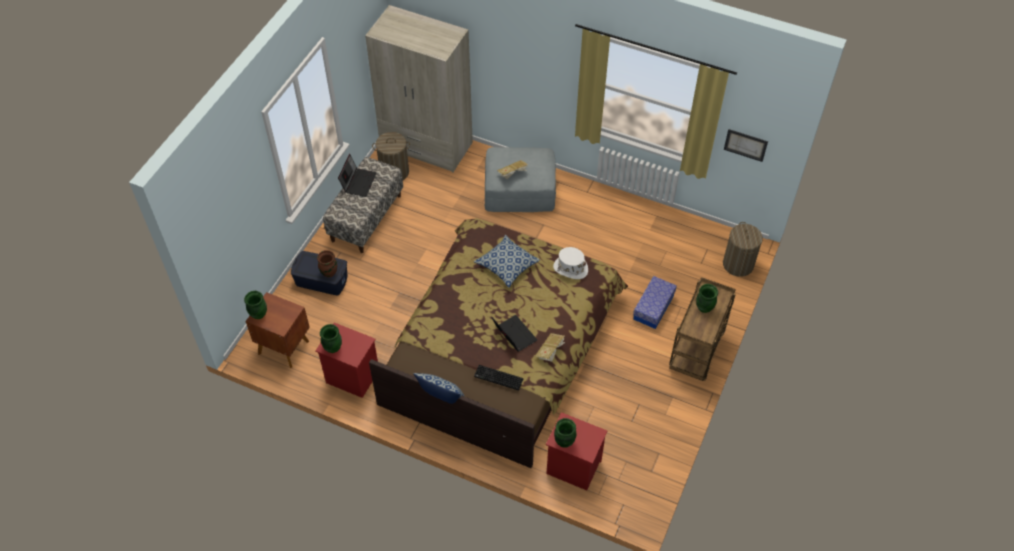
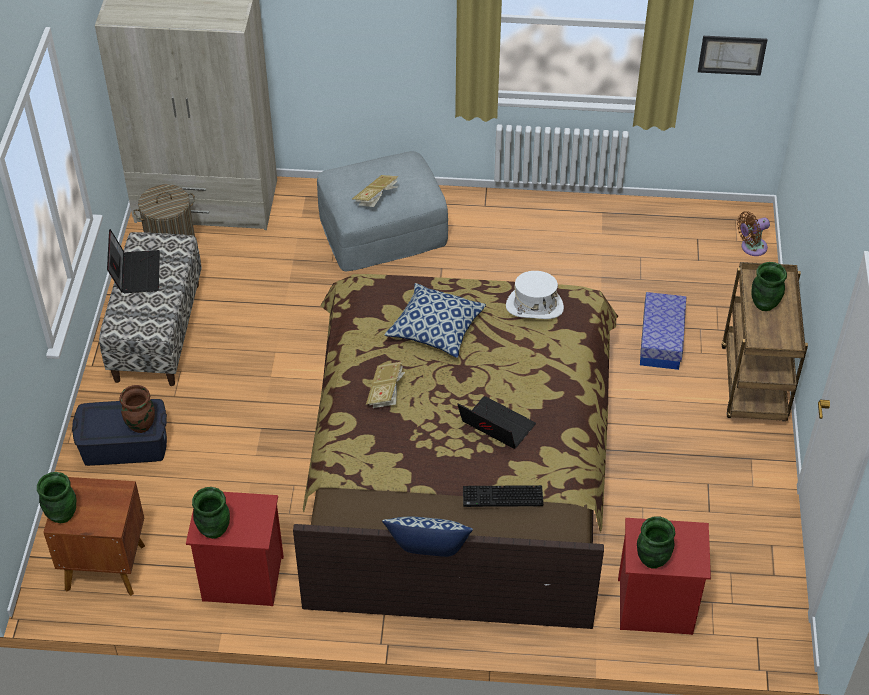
camera: 20 degrees left, 5 degrees down
(550, 351) = (563, 434): book -> book (386, 393)
(738, 264) = (751, 247): laundry basket -> brown fan

